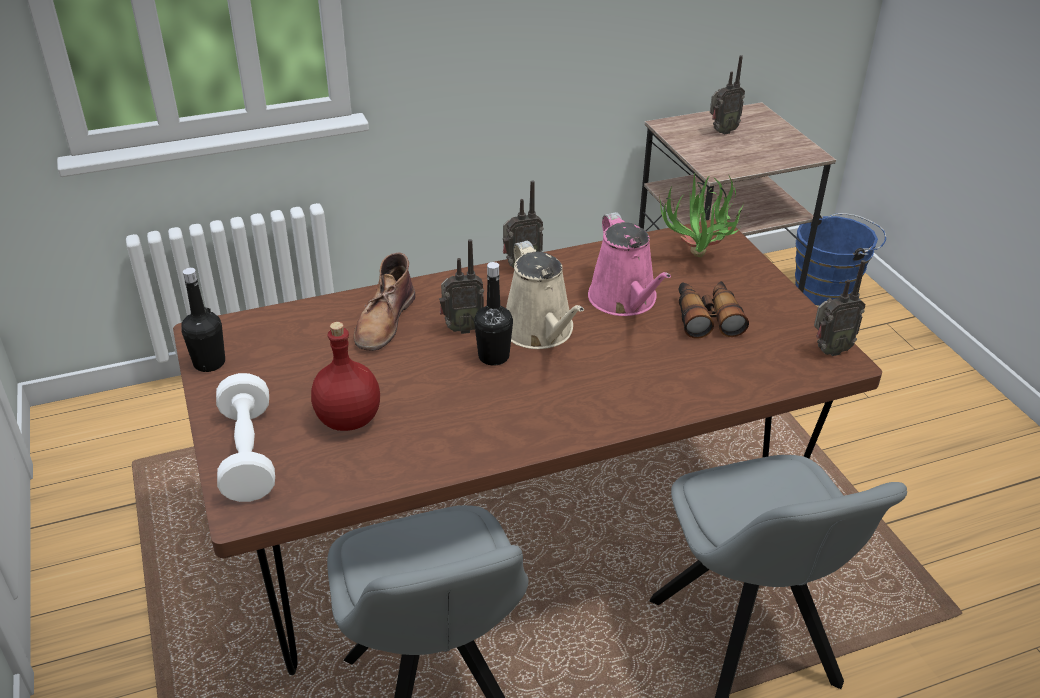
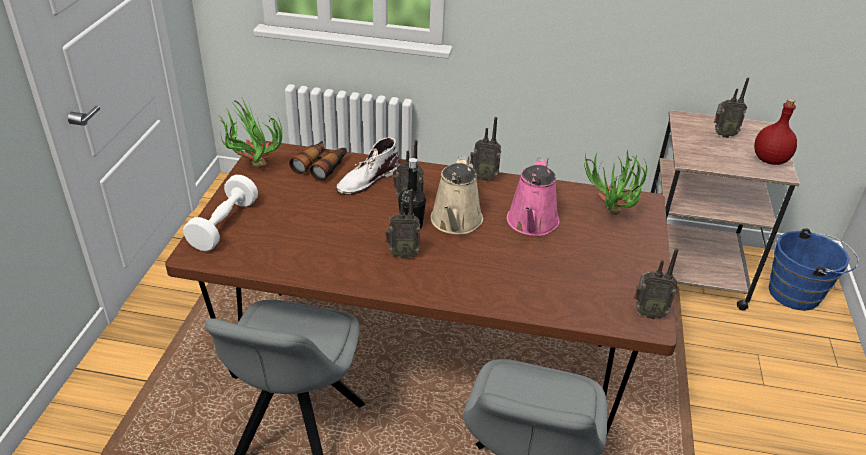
camera: 30 degrees right, 0 degrees up
(209, 363) = (252, 167): black bottle -> potted plant
(347, 419) = (292, 227): red bottle -> red bottle (769, 160)
(384, 321) = (367, 180): brown boot -> white boot
(517, 395) = (402, 254): none -> radio
(707, 317) = (579, 255): binoculars -> binoculars (321, 166)

